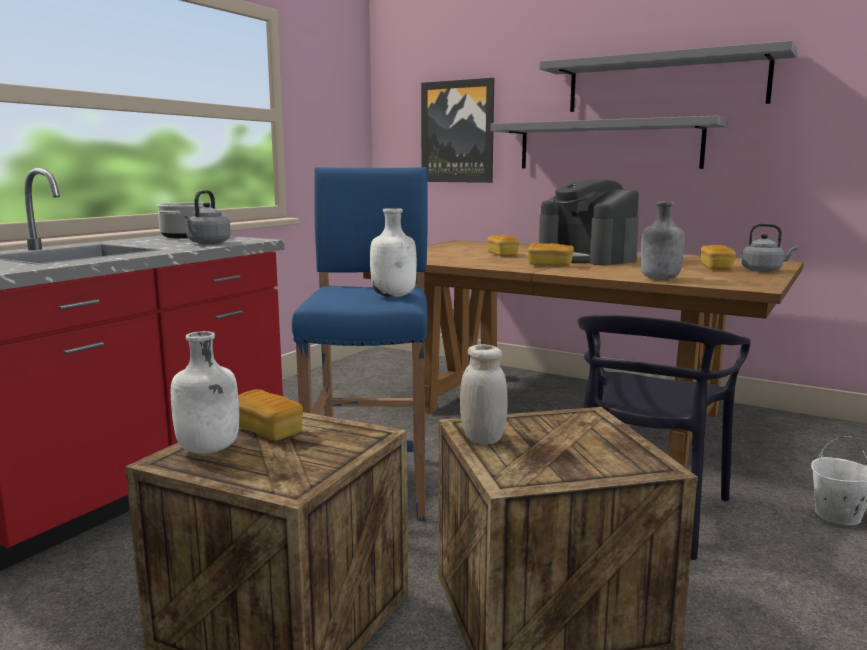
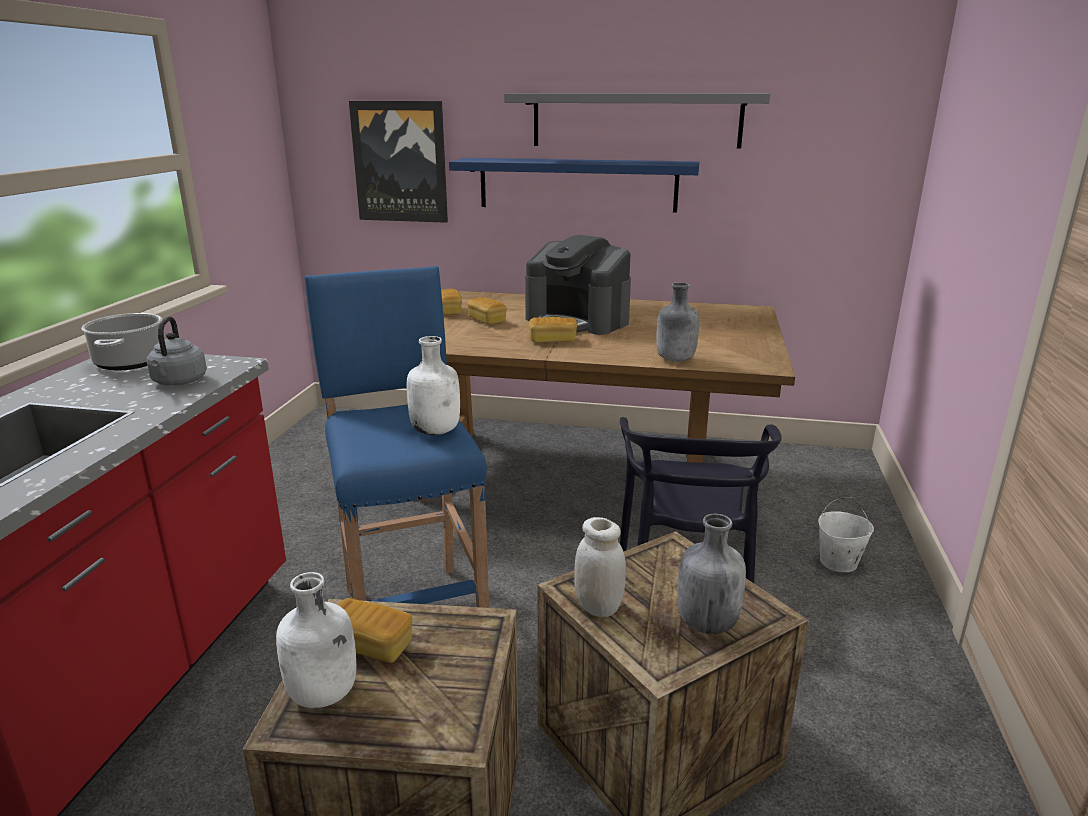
camera: 20 degrees left, 10 degrees up
(582, 462) = (706, 622): none -> grey bottle
(608, 145) = (577, 184): grey shelf -> blue shelf
(716, 268) = (709, 329): bread -> bread (449, 311)
(764, 270) = (753, 330): grey kettle -> none

